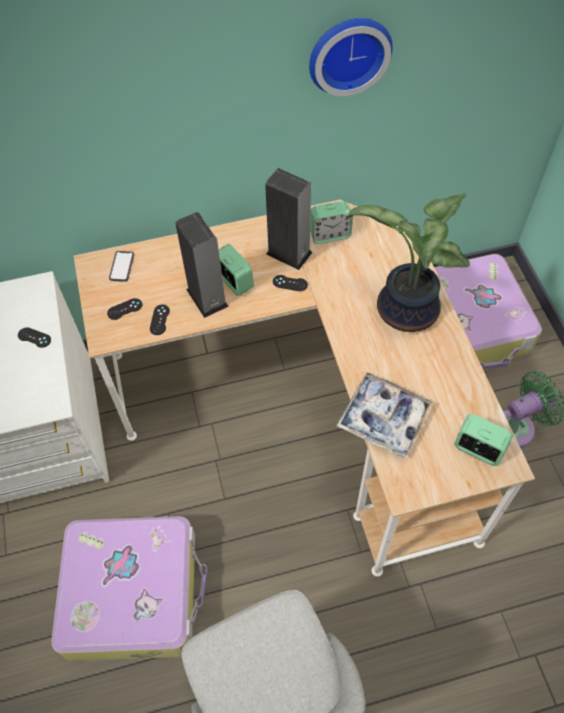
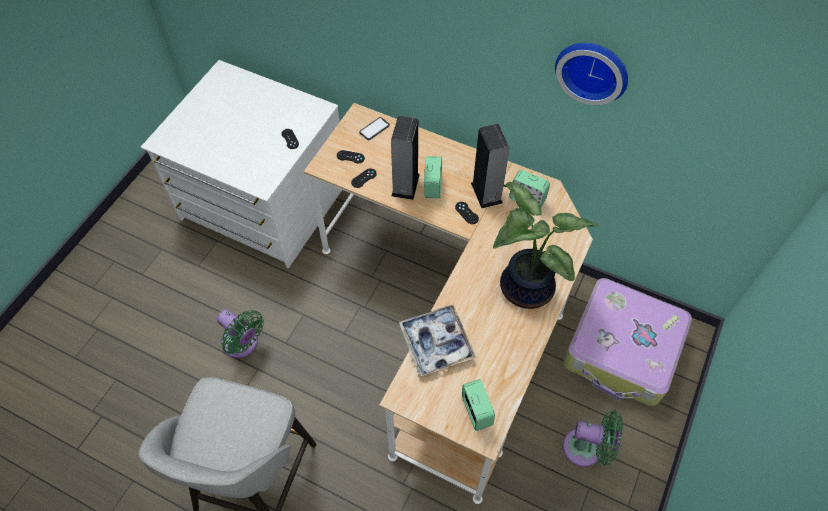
camera: 40 degrees right, 0 degrees up
(134, 592) = (243, 344): suitcase -> green fan

